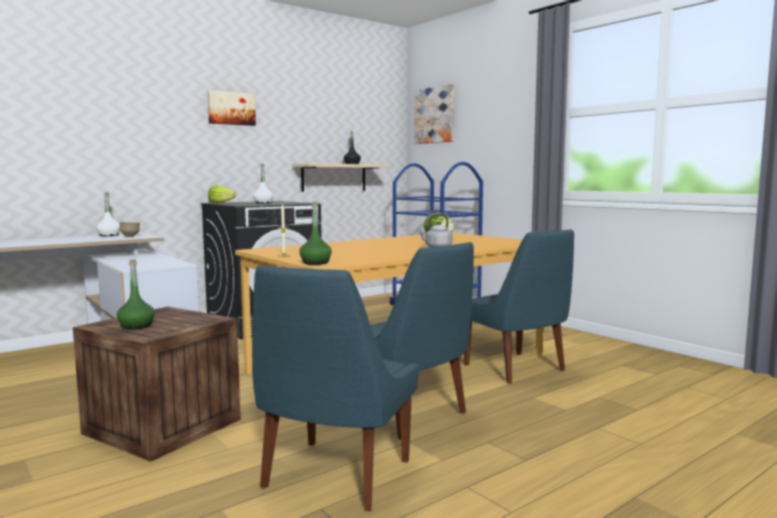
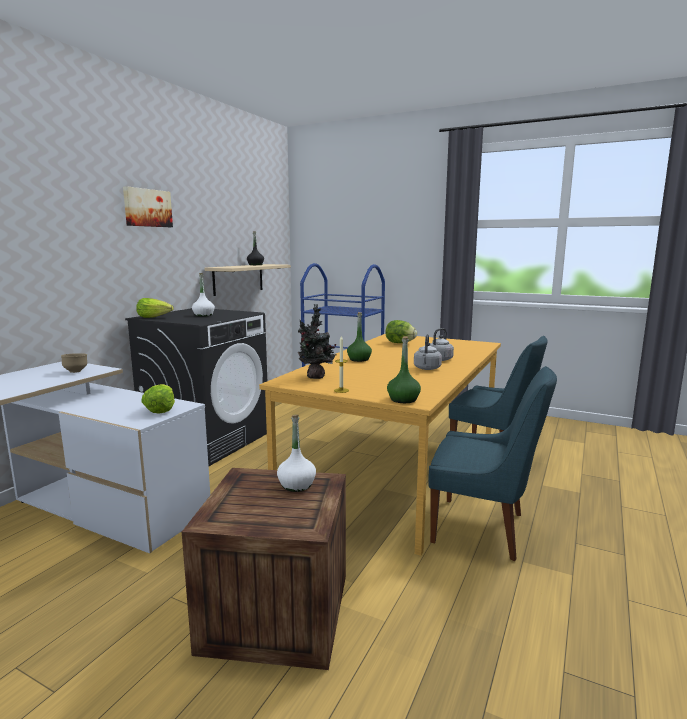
camera: 25 degrees left, 5 degrees up
(109, 235) = (39, 372): white bottle -> white bottle (296, 485)
(136, 326) = (263, 512): green bottle -> green bottle (359, 359)
(160, 265) = (160, 409): none -> lettuce
(288, 249) = (315, 377): none -> potted plant
(334, 477) = (522, 625): blue chair -> none
(403, 251) = (427, 369): none -> grey kettle
(435, 115) = (324, 216): picture -> none

